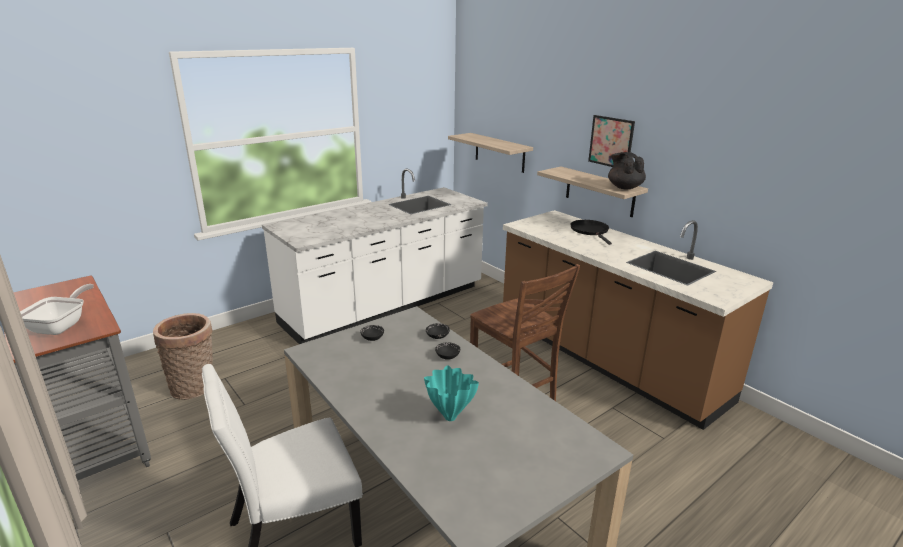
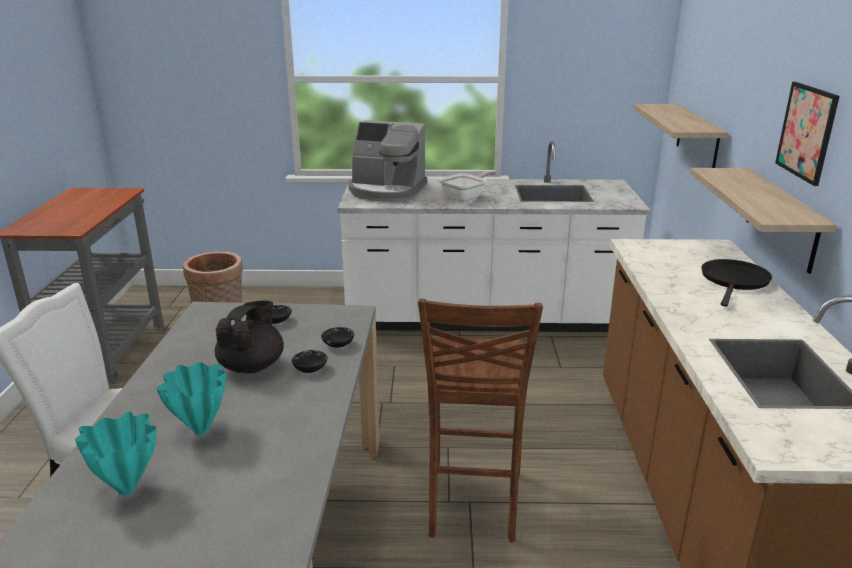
camera: 40 degrees right, 0 degrees up
(62, 325) = (59, 220): frying pan -> frying pan (466, 197)
(309, 227) = (386, 191): none -> coffee machine
(471, 468) = (128, 490): none -> turquoise vase
(624, 187) = (789, 214): black teapot -> black teapot (252, 366)

